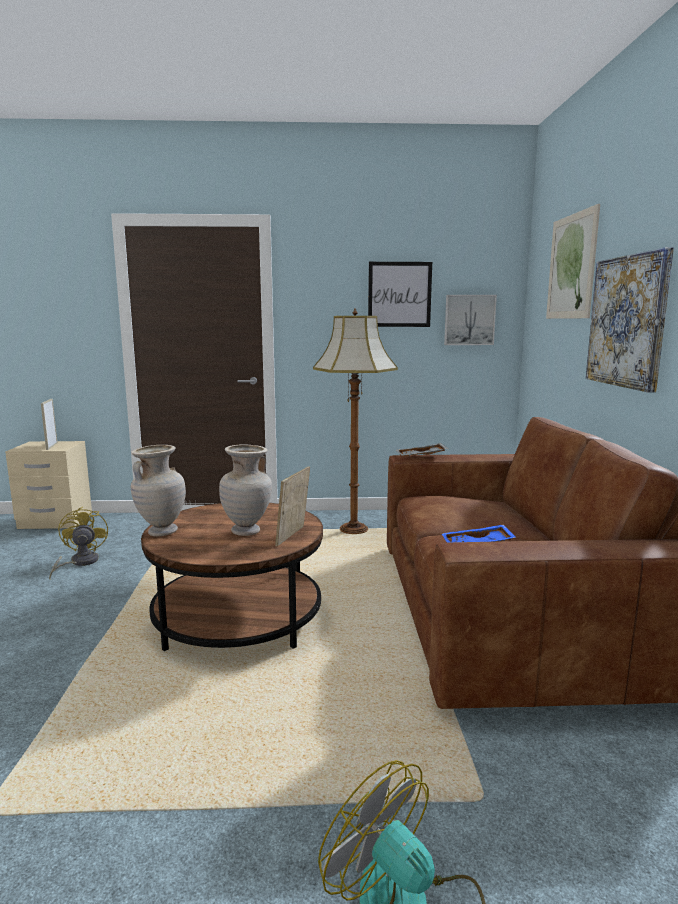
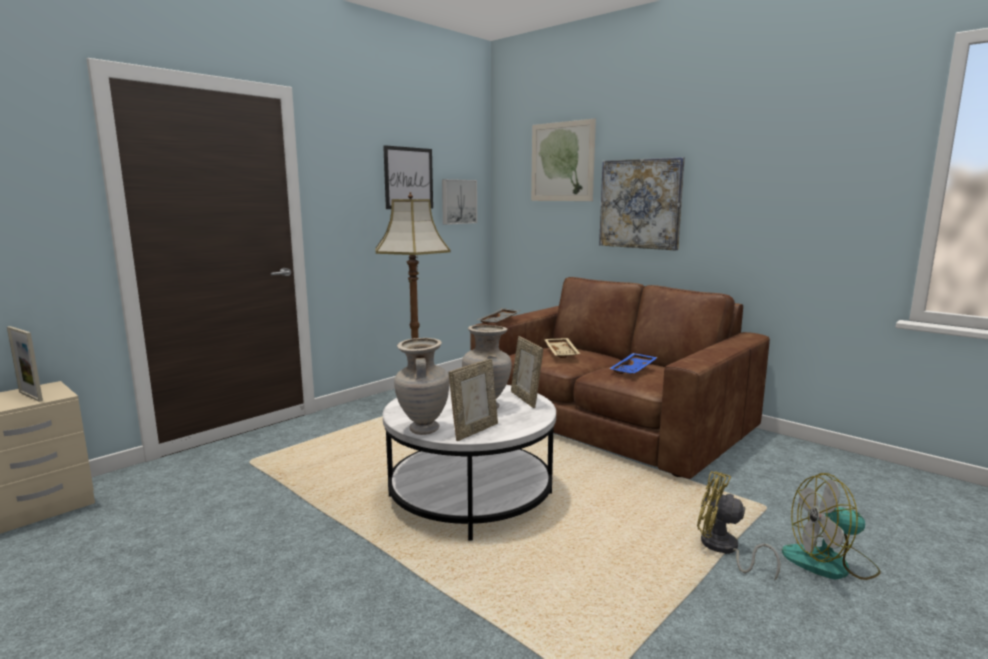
camera: 45 degrees left, 0 degrees up
(79, 563) = (201, 527): yellow fan -> yellow fan (723, 549)
(184, 546) = (474, 431): none -> picture frame
(238, 617) = (470, 495): brown coffee table -> white coffee table
(455, 506) = (562, 352): none -> beige tray

